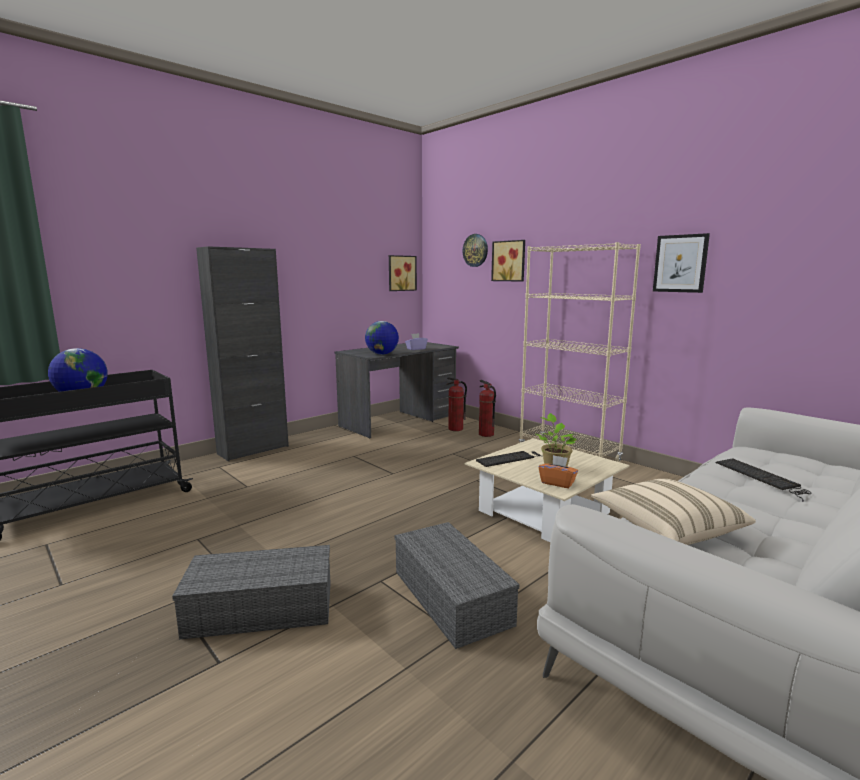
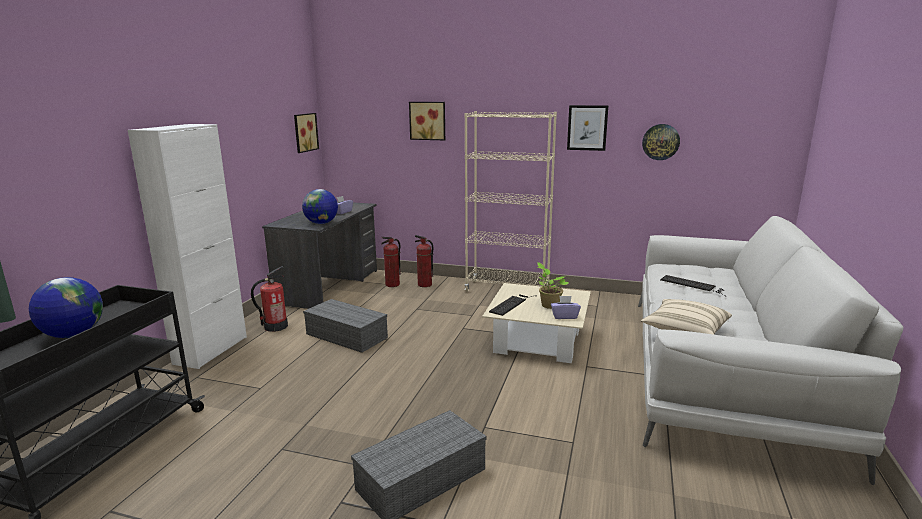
camera: 30 degrees left, 5 degrees up
(253, 450) = (211, 350): black cabinet -> white cabinet
(318, 443) = (275, 327): none -> fire extinguisher
(453, 597) = (545, 420): grey storage box -> grey storage box (348, 336)
(475, 250) = (387, 109): wall clock -> wall clock (660, 142)
(557, 483) = (564, 316): orange tissue box -> purple tissue box

